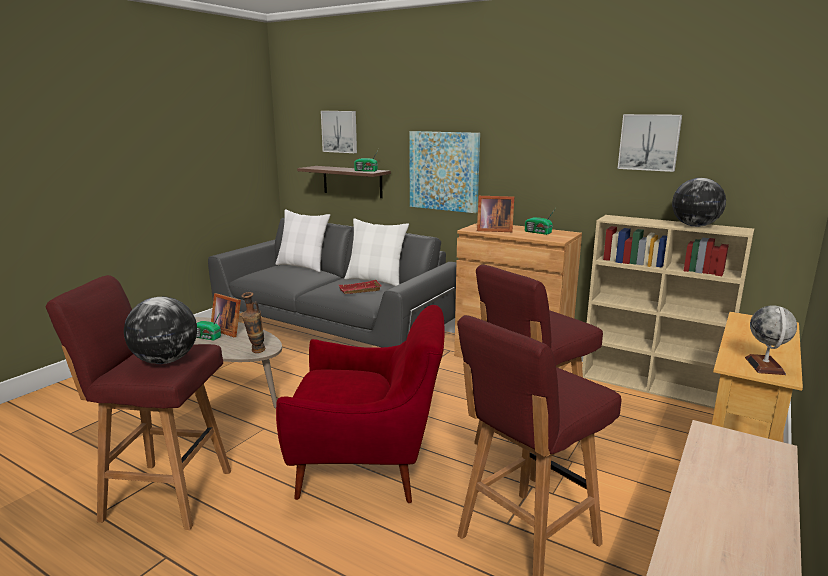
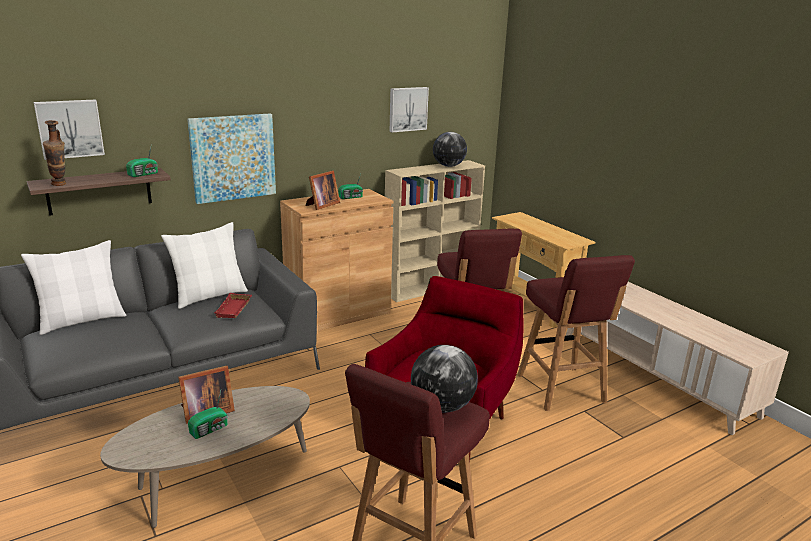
camera: 65 degrees left, 5 degrees up
(255, 352) = (293, 404): vase -> vase (60, 185)
(765, 366) = (569, 238): globe -> none

